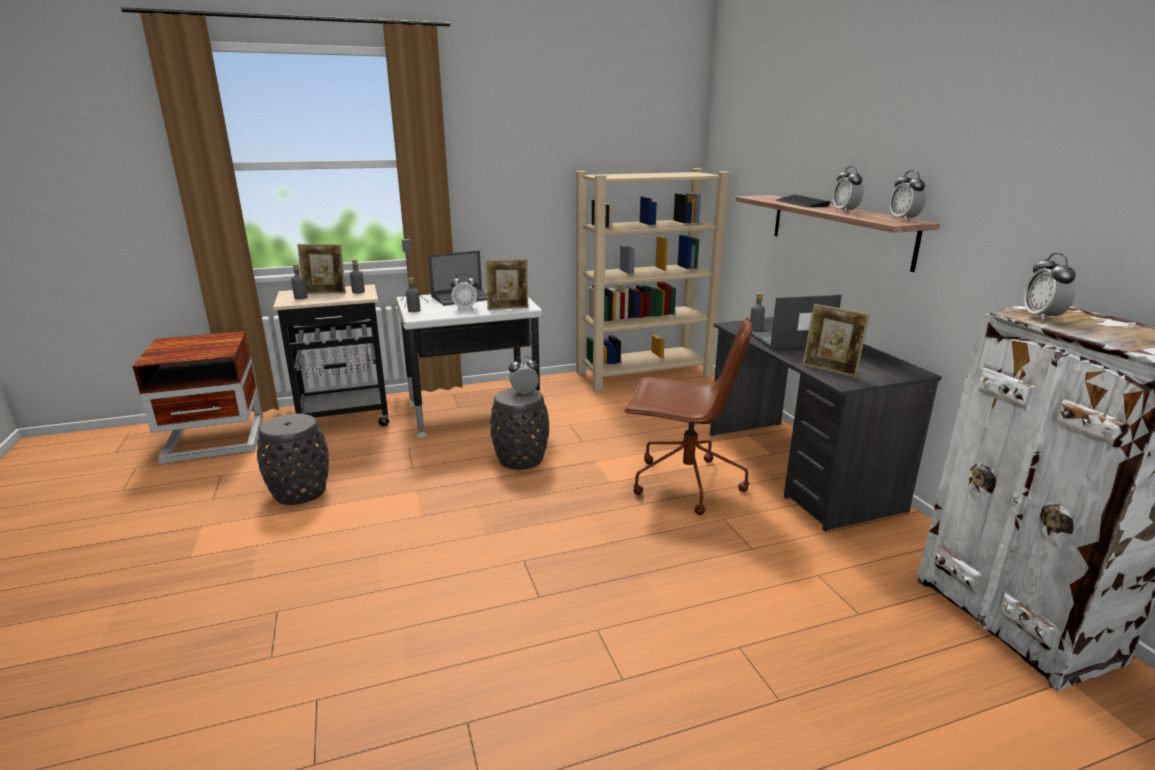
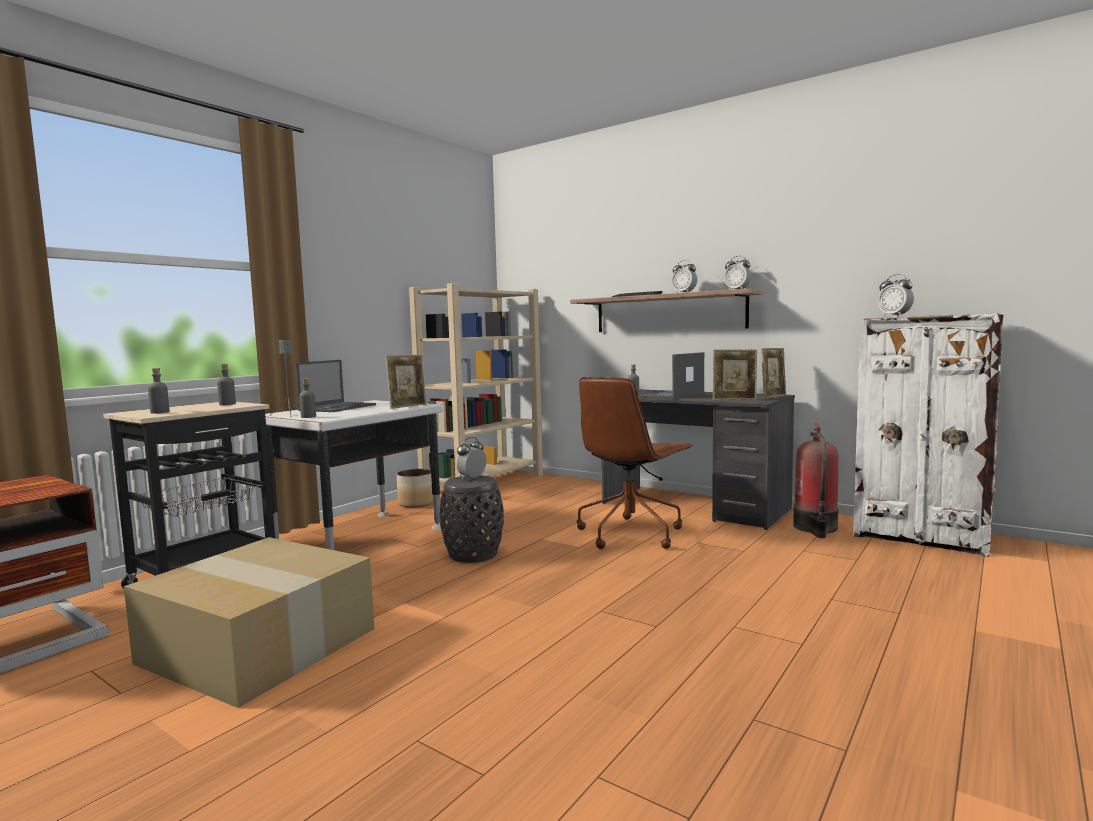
camera: 35 degrees left, 15 degrees down
(300, 492) = (255, 646): grey stool -> cardboard box
(325, 293) = (183, 408): picture frame -> picture frame (773, 397)
(465, 308) = (363, 411): alarm clock -> none
(559, 384) = (416, 503): none -> planter
(681, 483) = (633, 533): brown office chair -> brown office chair turned 150 degrees clockwise
(890, 551) = (816, 528): none -> fire extinguisher

